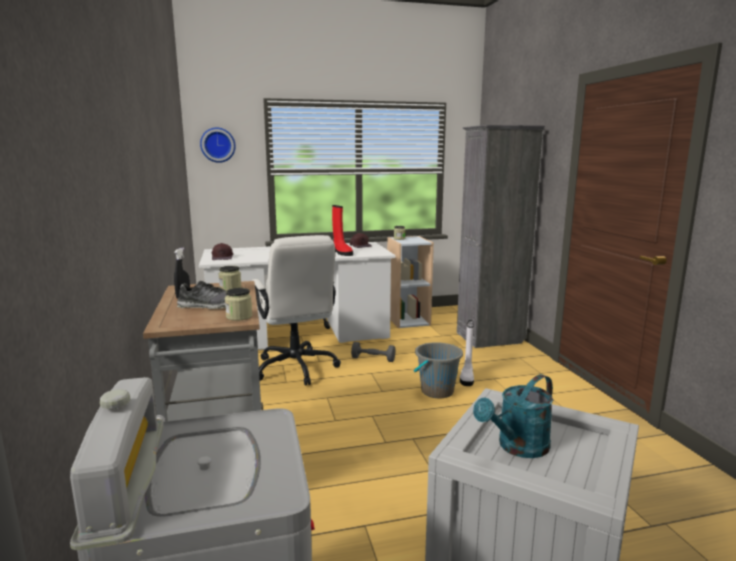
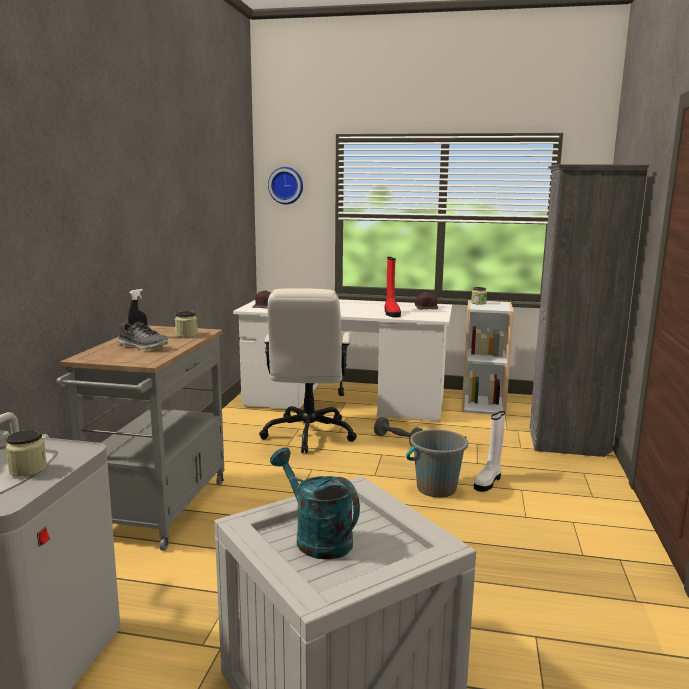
camera: 25 degrees right, 0 degrees up
(239, 316) = (150, 359): jar -> jar (28, 469)
(517, 448) = (316, 537): turquoise watering can -> turquoise watering can turned 60 degrees clockwise

